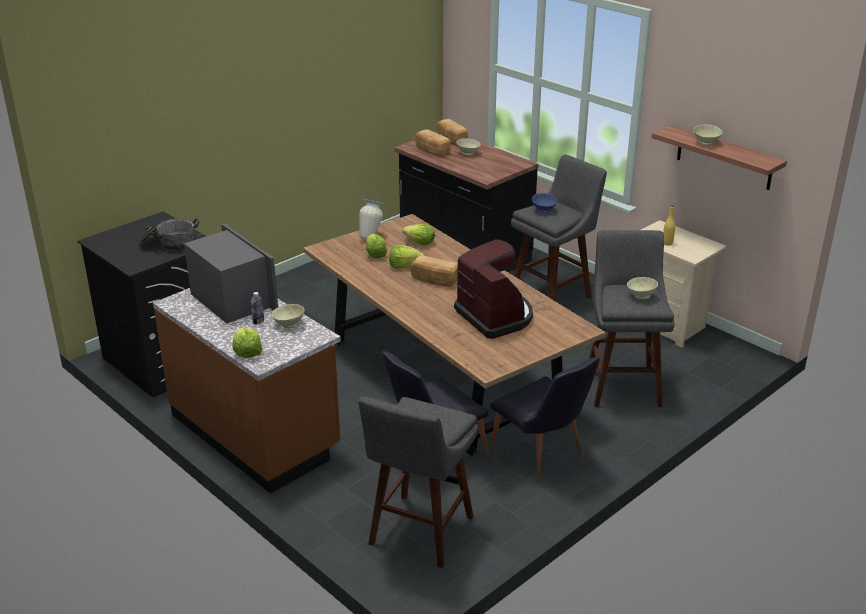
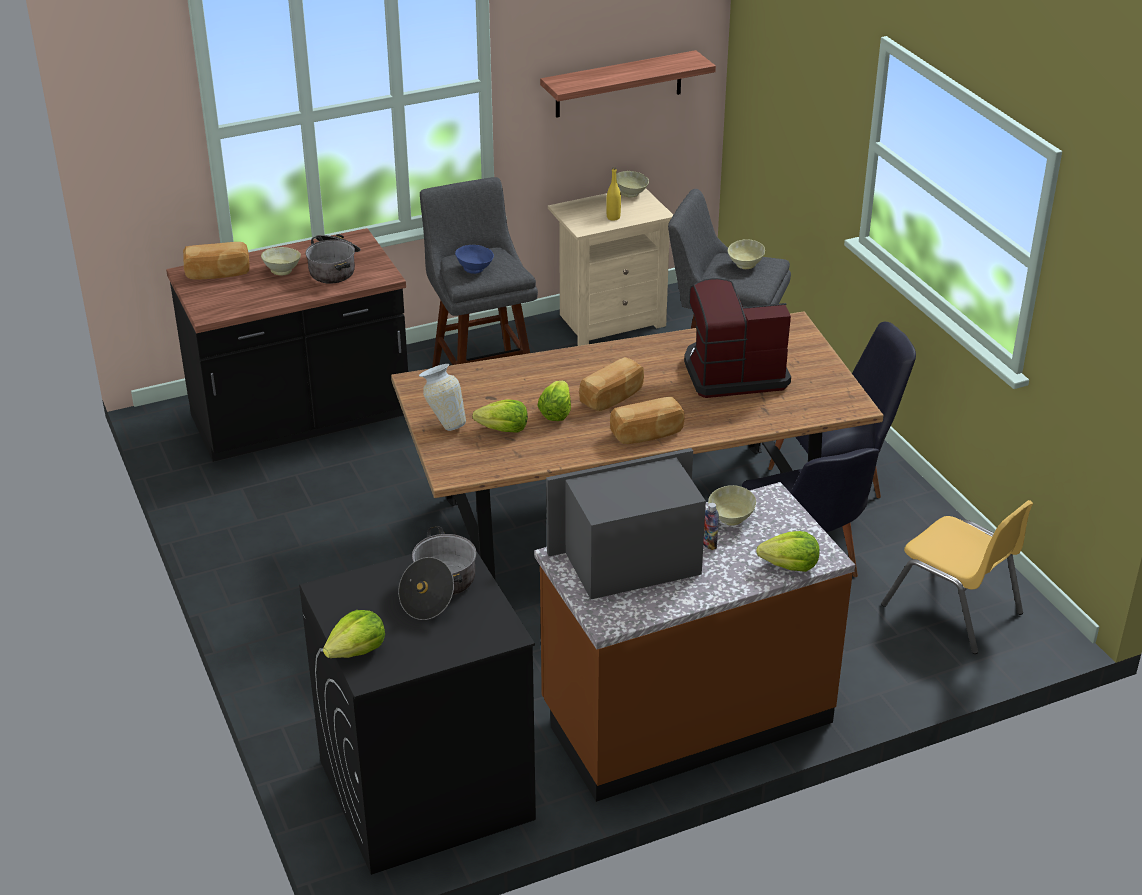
camera: 70 degrees left, 5 degrees up
(419, 242) = (492, 386): lettuce -> lettuce (357, 650)
(419, 534) = (952, 609): grey stool -> yellow chair
(432, 151) = (245, 297): bread -> bread (647, 434)
(483, 164) = (335, 268): none -> cooking pot
(705, 143) = (614, 74): beige bowl -> beige bowl (631, 194)

